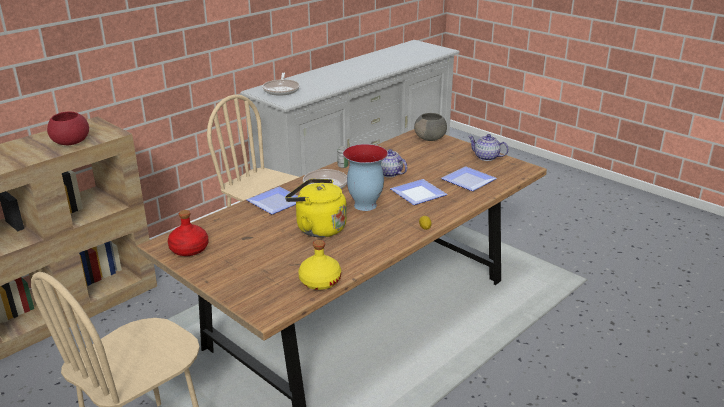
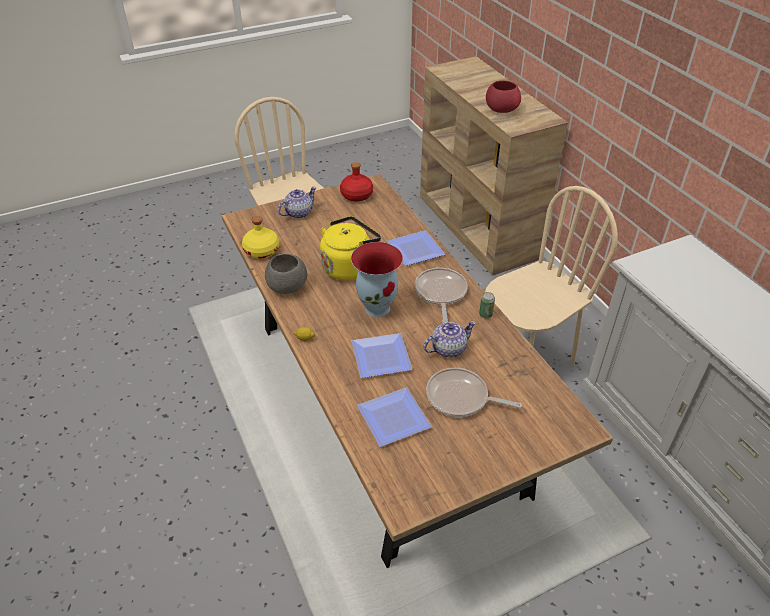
camera: 110 degrees right, 15 degrees up
(281, 89) = (692, 268): frying pan -> frying pan (461, 398)
(430, 138) = (554, 430): grey bowl -> grey bowl (287, 287)
(486, 157) = (460, 472): teapot -> teapot (298, 213)

